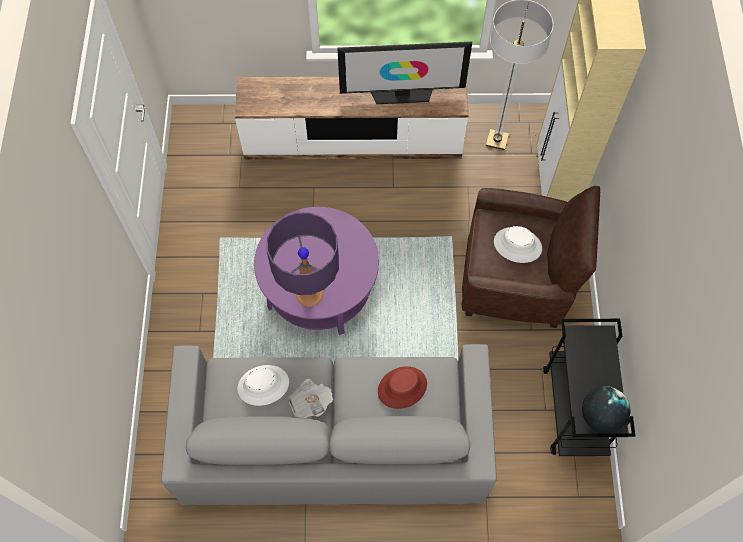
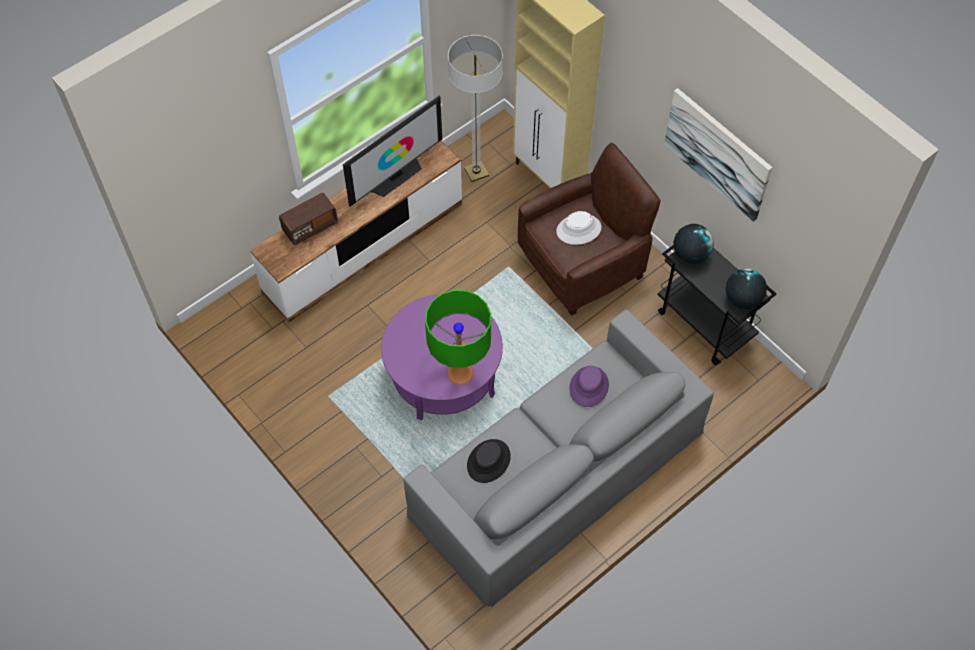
camera: 40 degrees left, 5 degrees down
(263, 385) = (489, 461): white hat -> black hat
(298, 89) = (310, 227): none -> radio
(309, 294) = (460, 373): purple table lamp -> green table lamp
(311, 401) = (534, 445): newspaper -> none
(402, 387) = (588, 386): red hat -> purple hat
(589, 339) = (690, 254): none -> globe
(659, 261) = (717, 154): none -> picture

